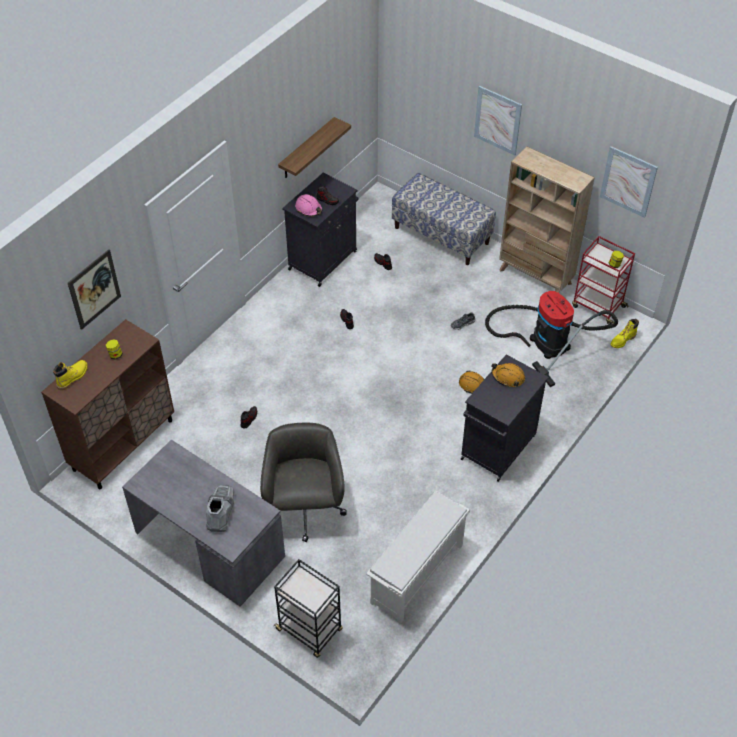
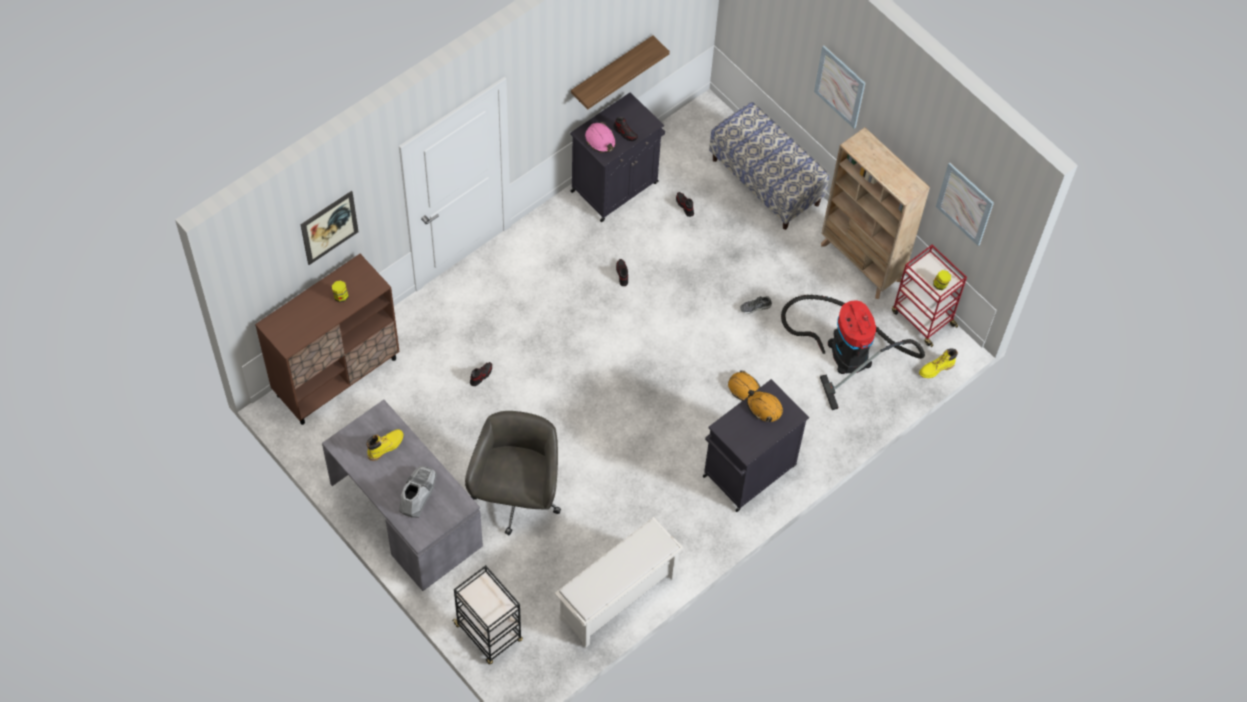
camera: 10 degrees right, 10 degrees up
(73, 377) = (291, 314): yellow boot -> yellow boot (385, 446)

